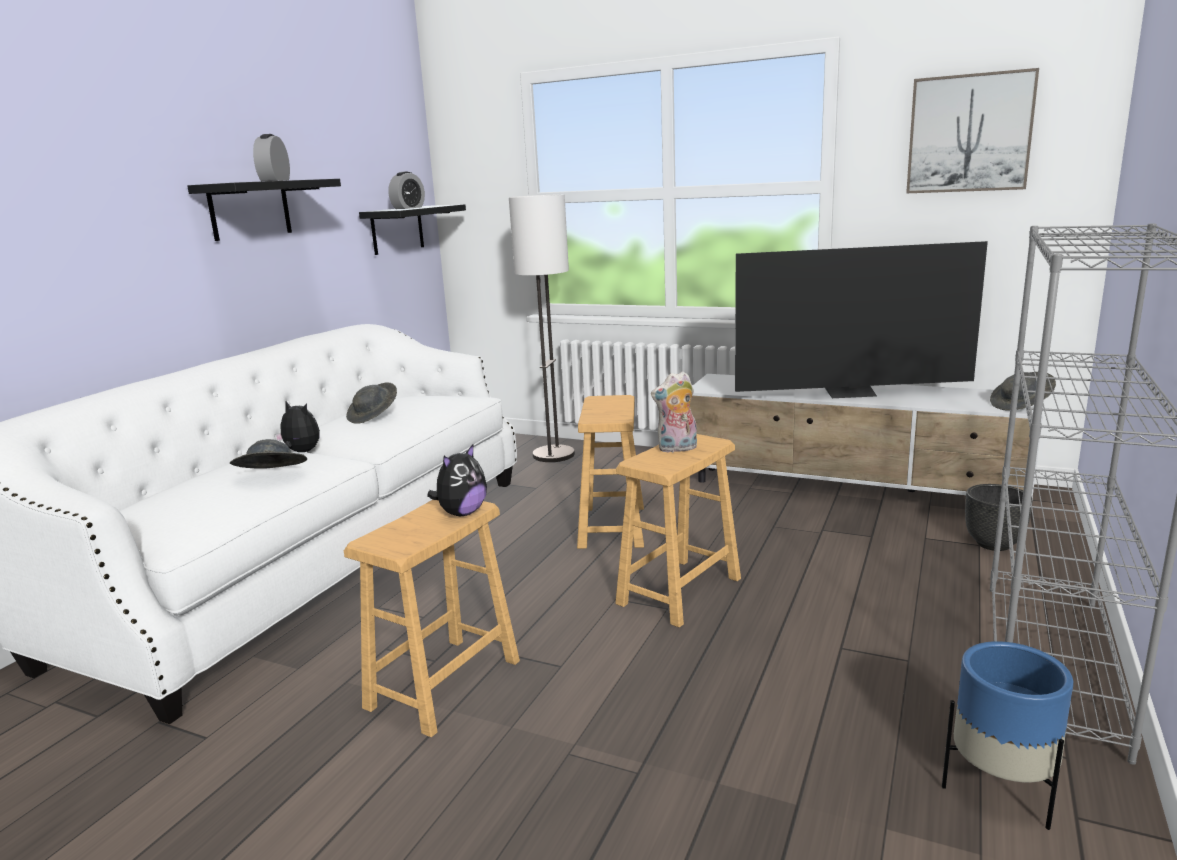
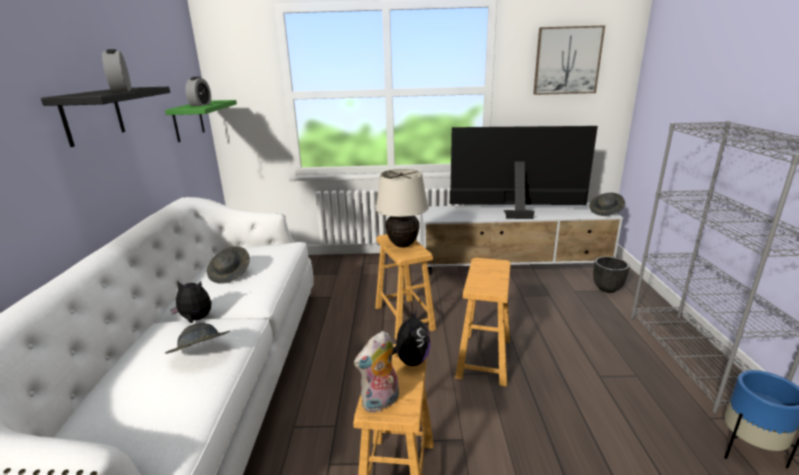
camera: 25 degrees left, 5 degrees up
(397, 229) = (188, 121): black shelf -> green shelf
(554, 455) = (322, 269): floor lamp -> none
(607, 409) = (403, 245): none -> beige table lamp
(677, 449) = (485, 272): plush toy -> plush toy (380, 403)
(850, 393) = (516, 213): television -> television turned 150 degrees counterclockwise

